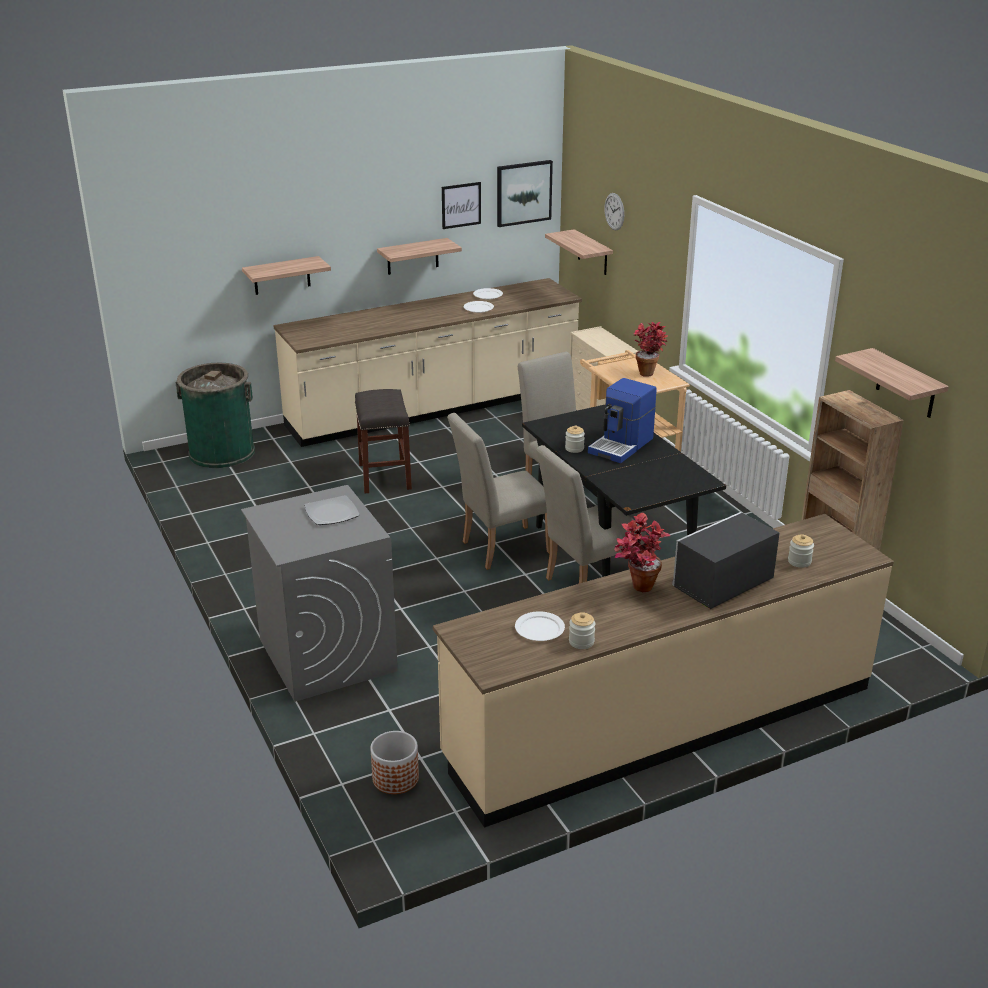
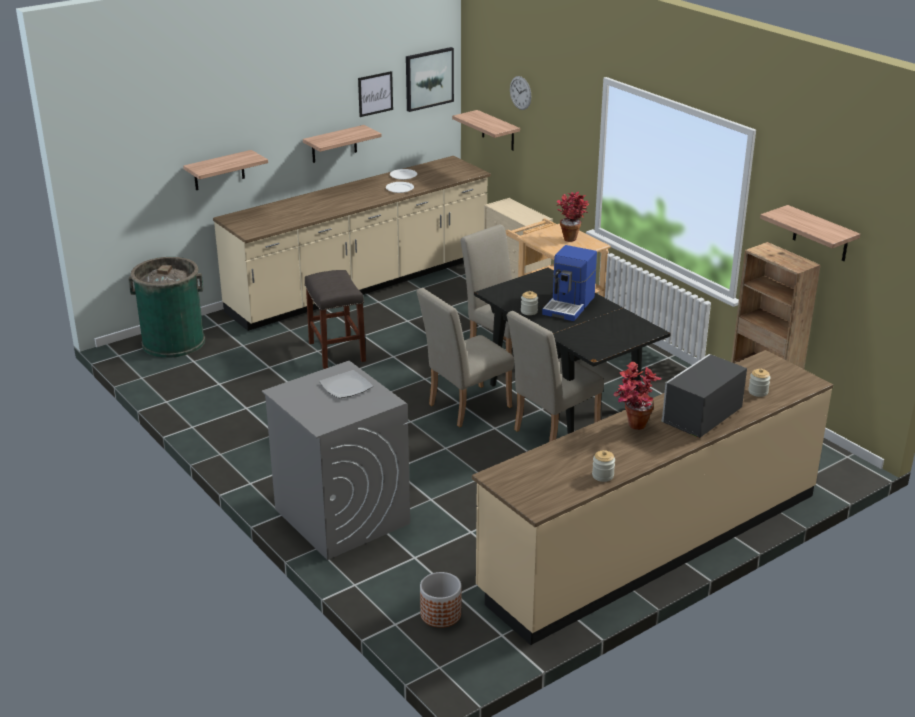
camera: 10 degrees left, 0 degrees up
(539, 628) = (563, 468): white plate -> none

